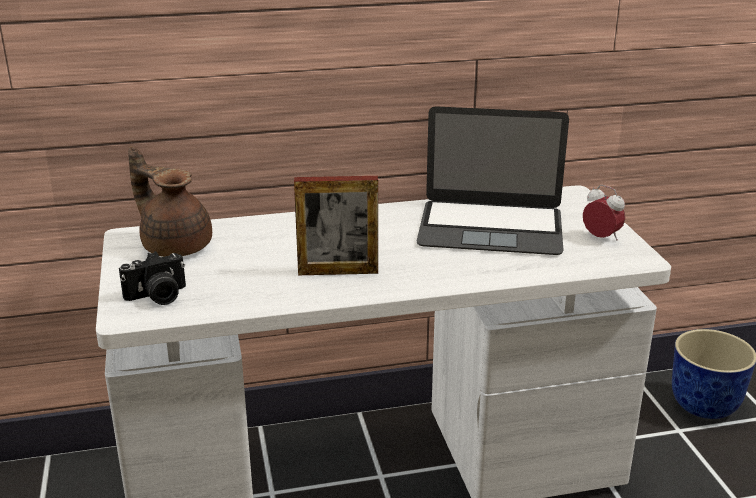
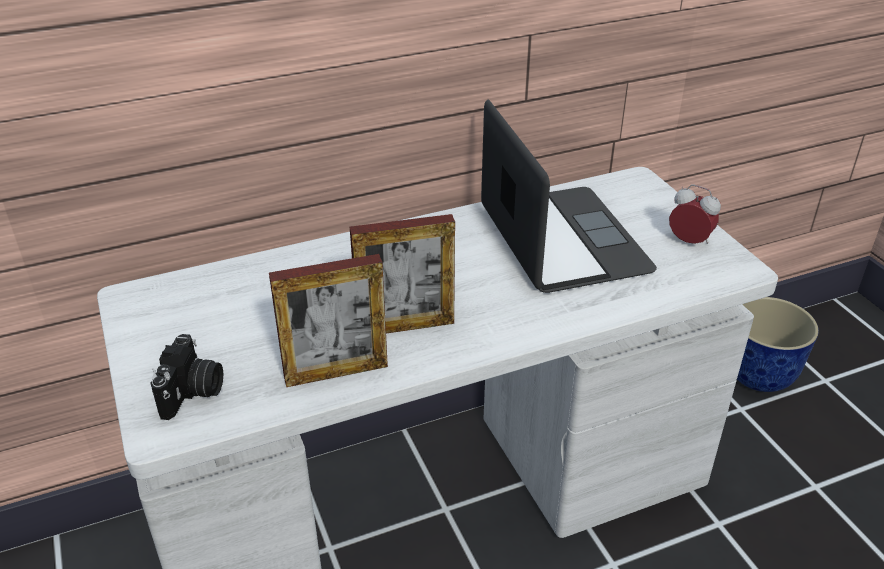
camera: 10 degrees left, 10 degrees up
(157, 297) = (192, 393): camera -> camera turned 45 degrees counterclockwise
(175, 245) = (193, 306): brown teapot -> none
(272, 294) = (336, 372): none -> picture frame
(490, 227) = (562, 239): laptop -> laptop turned 105 degrees counterclockwise

